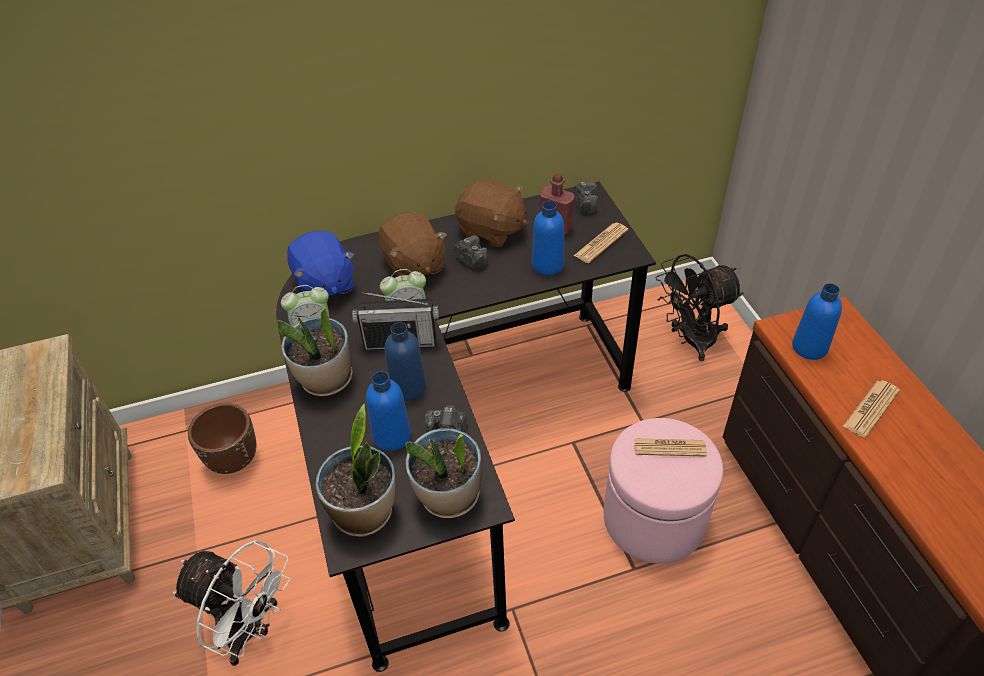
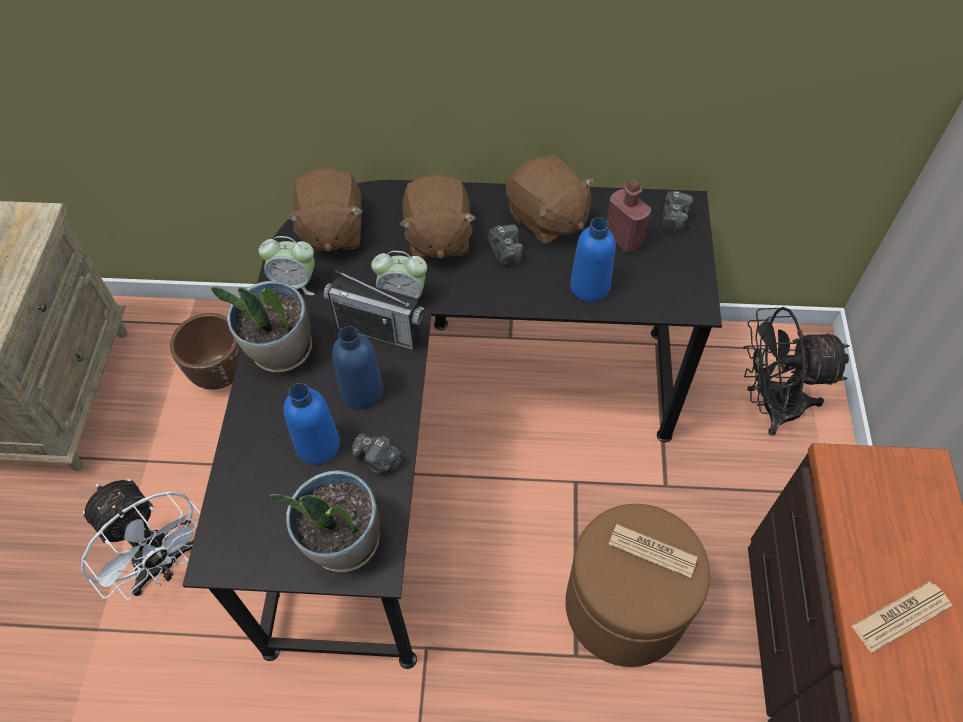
camera: 20 degrees right, 10 degrees up
(324, 284) = (331, 231): blue plush toy -> brown plush toy
(364, 512) = (249, 527): potted plant -> none
(601, 243) = (667, 278): newspaper -> none
(654, 518) = (624, 606): pink ottoman -> brown ottoman
(809, 347) = (864, 504): blue bottle -> none

